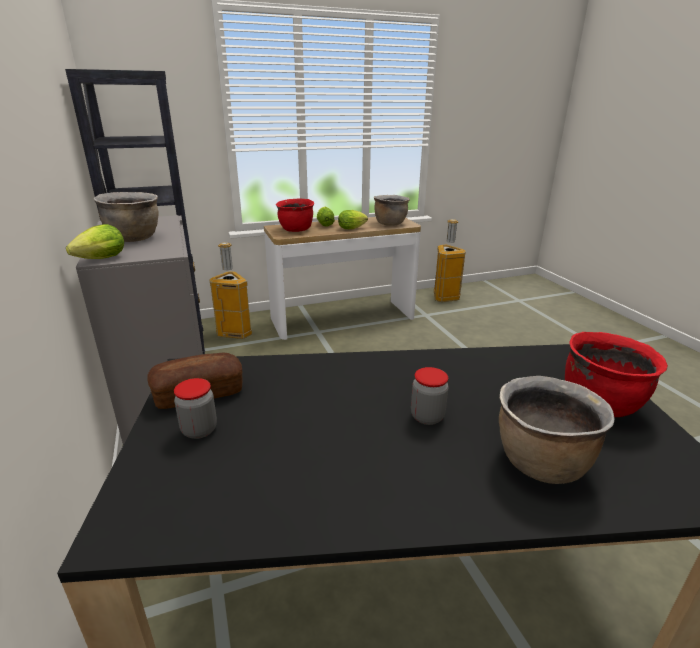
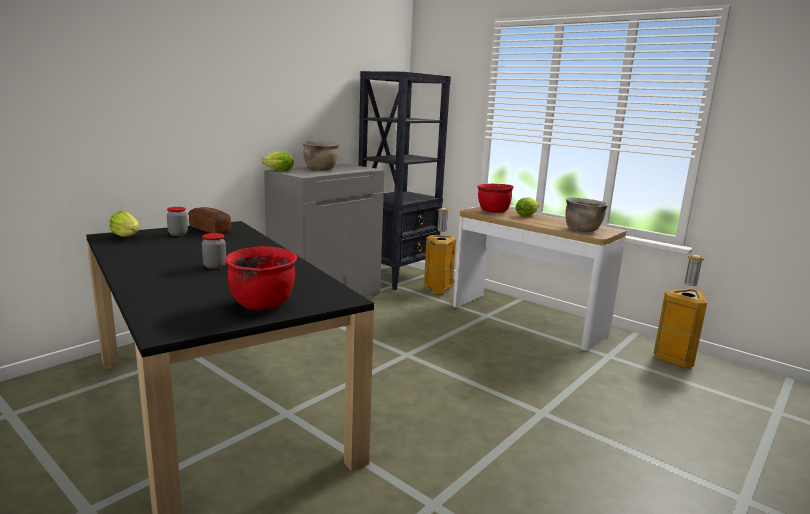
camera: 60 degrees right, 10 degrees down
(353, 228) = (536, 222): lettuce -> lettuce (127, 237)
(540, 462) = (179, 290): brown cooking pot -> none

